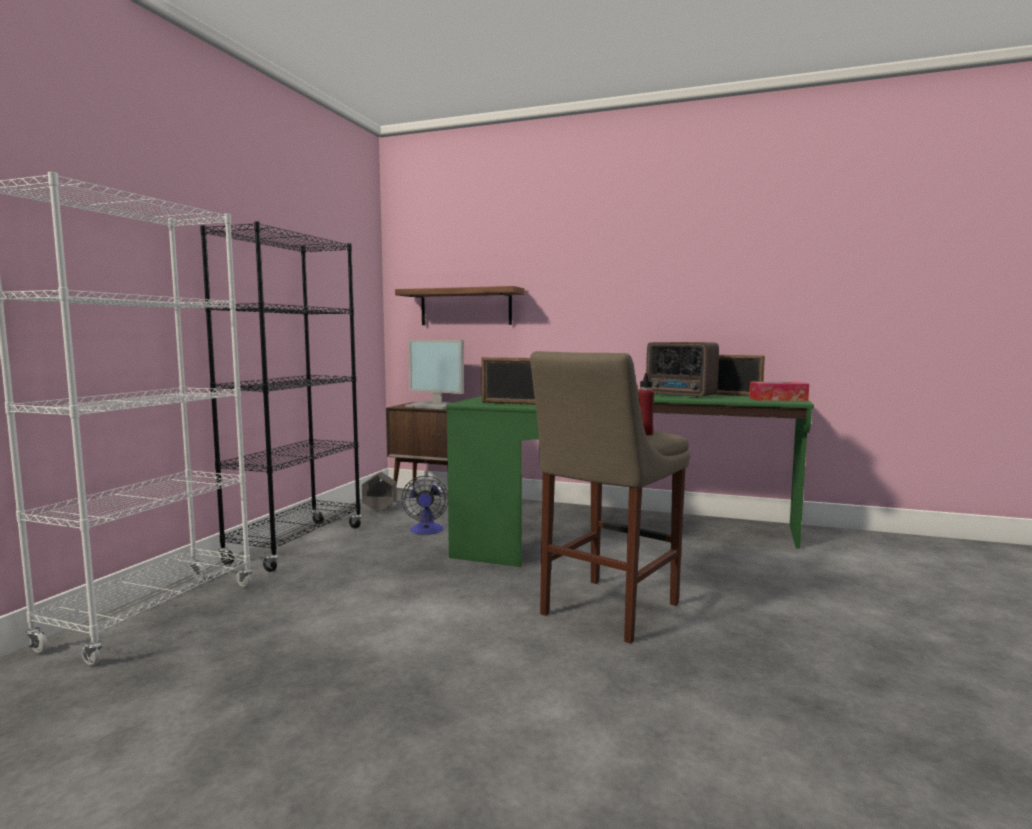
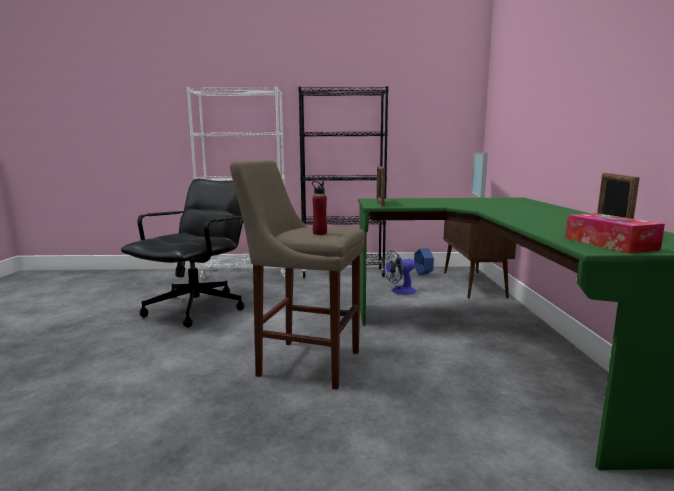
camera: 70 degrees right, 5 degrees up
(304, 677) = (197, 308): none -> black office chair
(379, 510) = (423, 274): grey planter -> blue planter
(465, 307) = (512, 123): shelf -> none
(681, 395) = (552, 221): radio -> none

